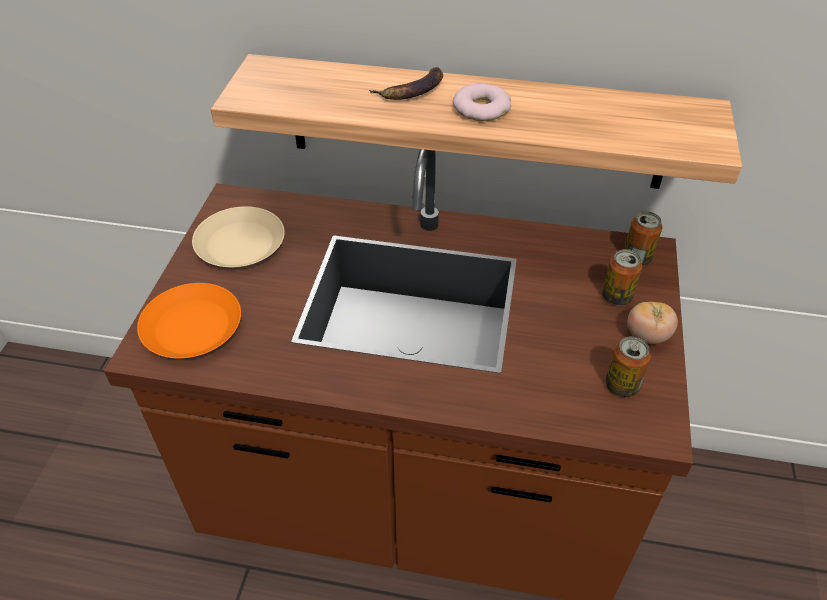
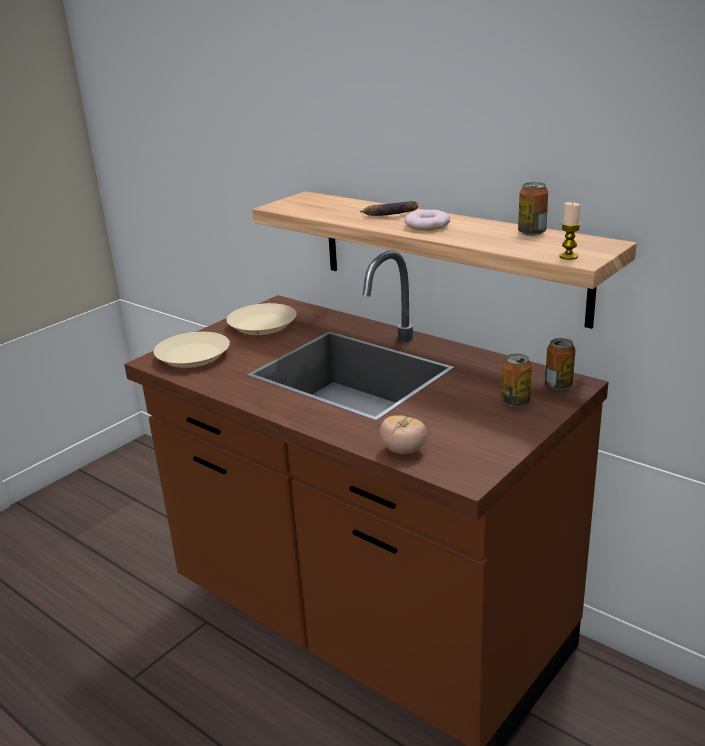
camera: 30 degrees right, 20 degrees down
(191, 328) = (192, 356): orange plate -> beige plate
(621, 385) = (464, 447): can -> can (532, 232)
(647, 335) = (518, 427): tomato -> tomato (403, 450)
(694, 144) = (568, 256): none -> candle

